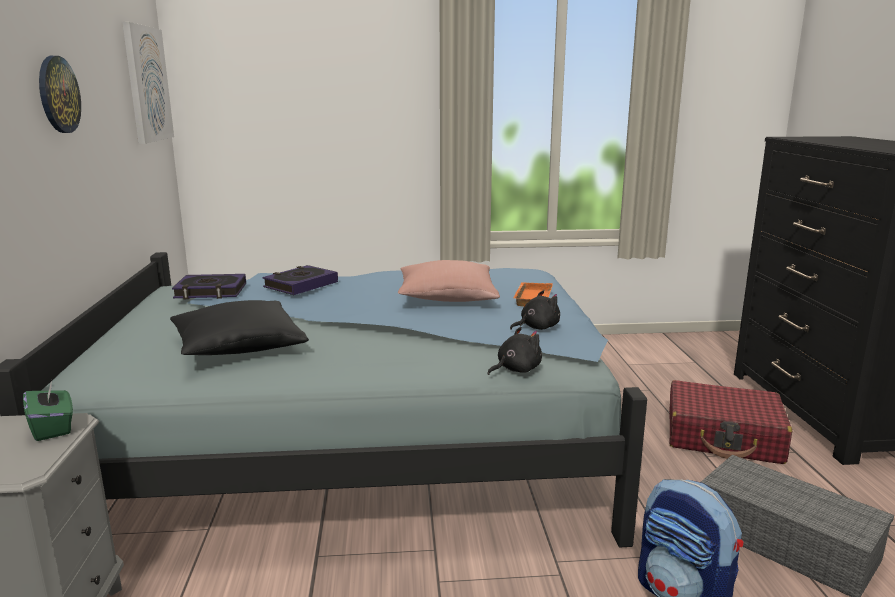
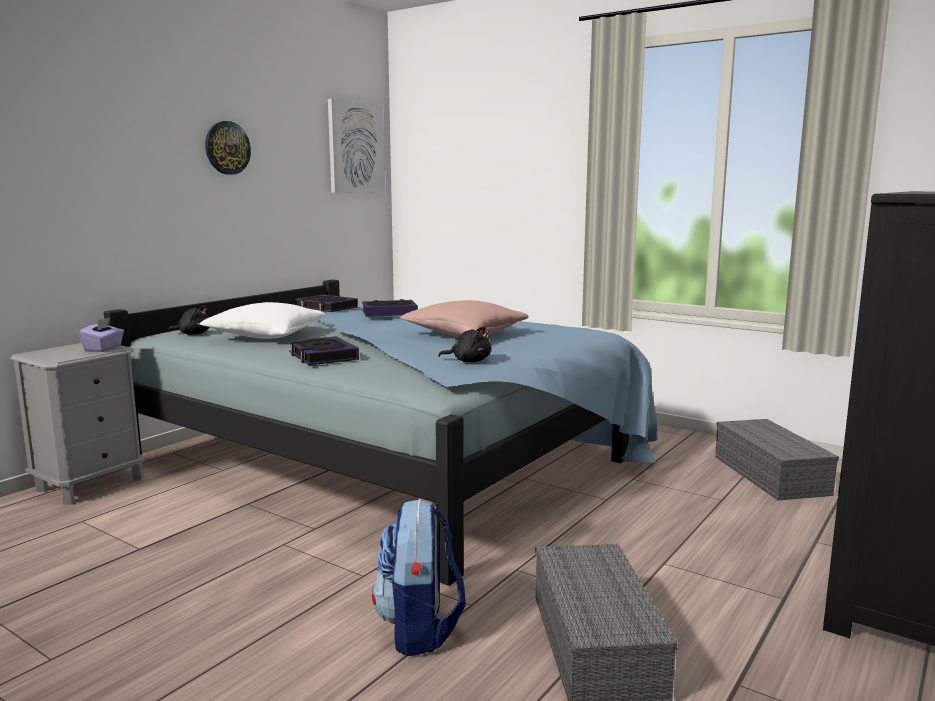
camera: 40 degrees right, 5 degrees down
(52, 428) = (103, 348): green tissue box -> purple tissue box
(238, 347) = (266, 336): black pillow -> white pillow
(382, 358) = (322, 356): none -> book
(516, 369) = (386, 381): black plush toy -> black plush toy (193, 334)
(531, 298) = (530, 346): orange tray -> none
(641, 359) = (772, 475): none -> grey storage box
(723, 437) = (720, 558): red suitcase -> none

